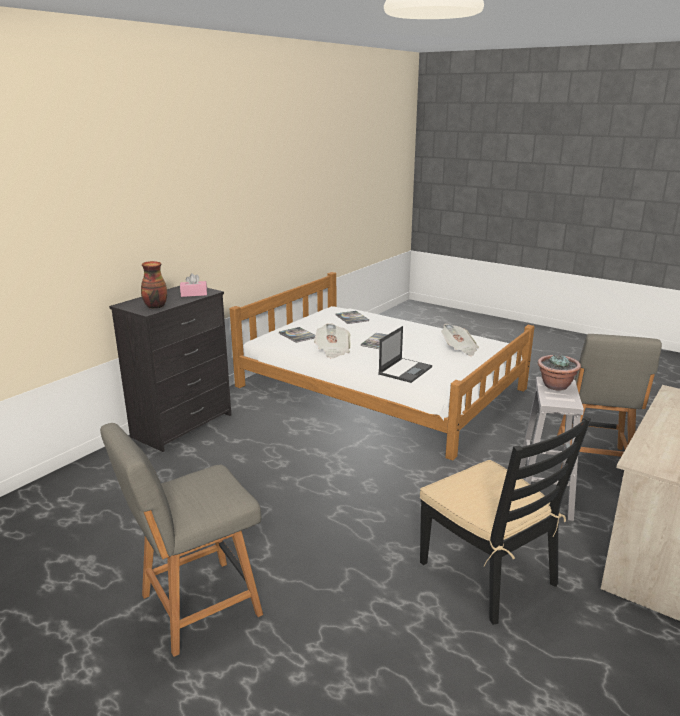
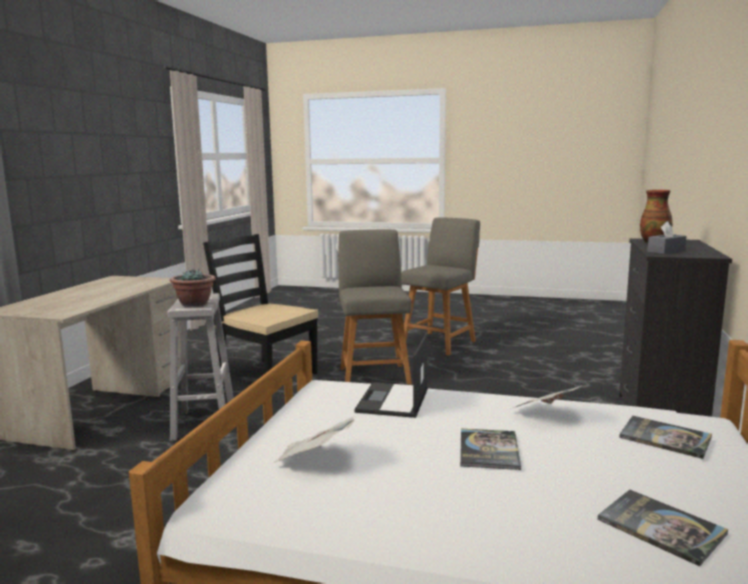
camera: 160 degrees right, 10 degrees down
(194, 294) = (666, 251): pink tissue box -> grey tissue box
(592, 462) = (116, 471): grey chair -> grey chair (374, 376)

